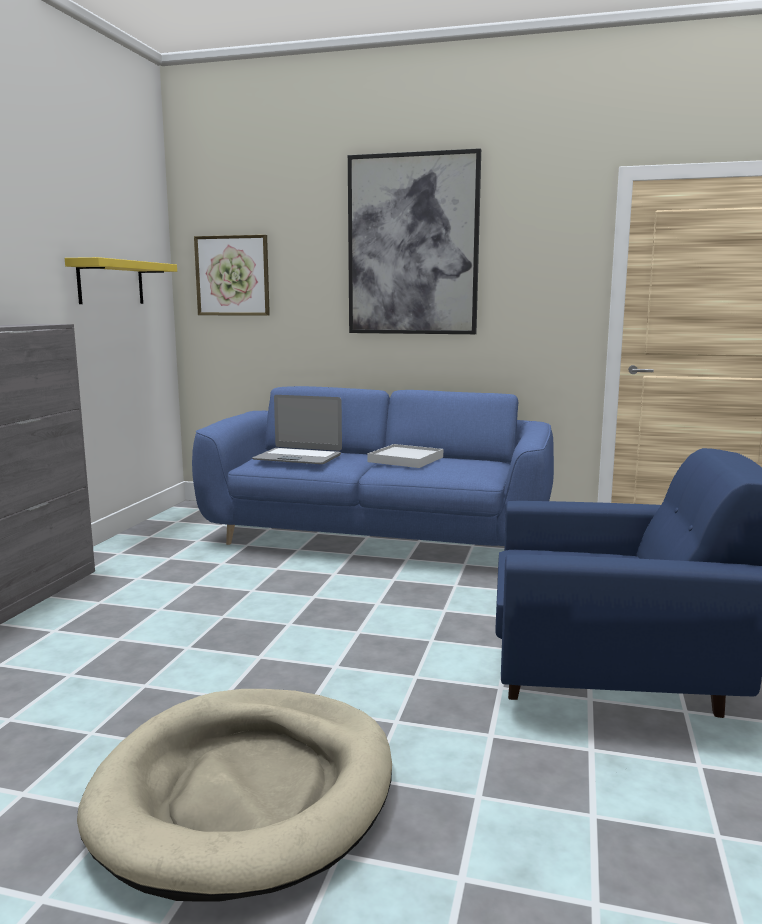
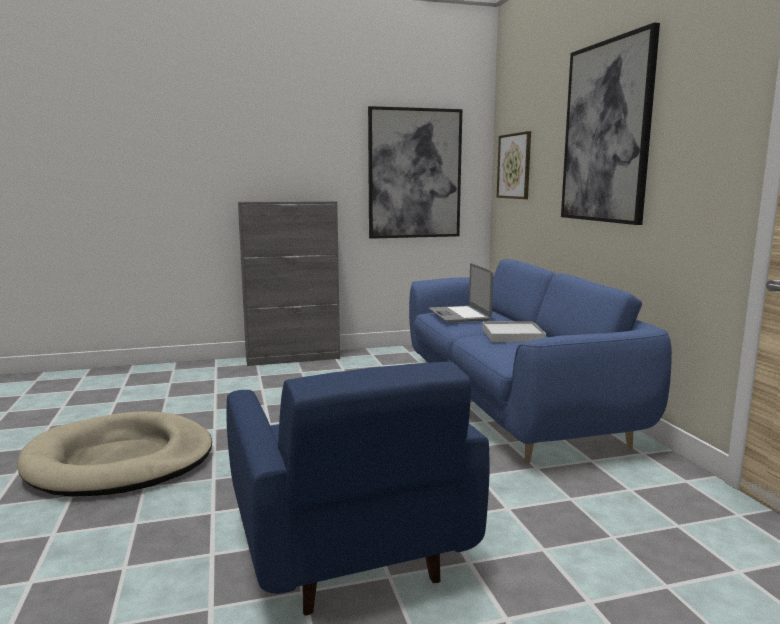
camera: 60 degrees right, 0 degrees up
(111, 282) = (414, 174): yellow shelf -> picture

